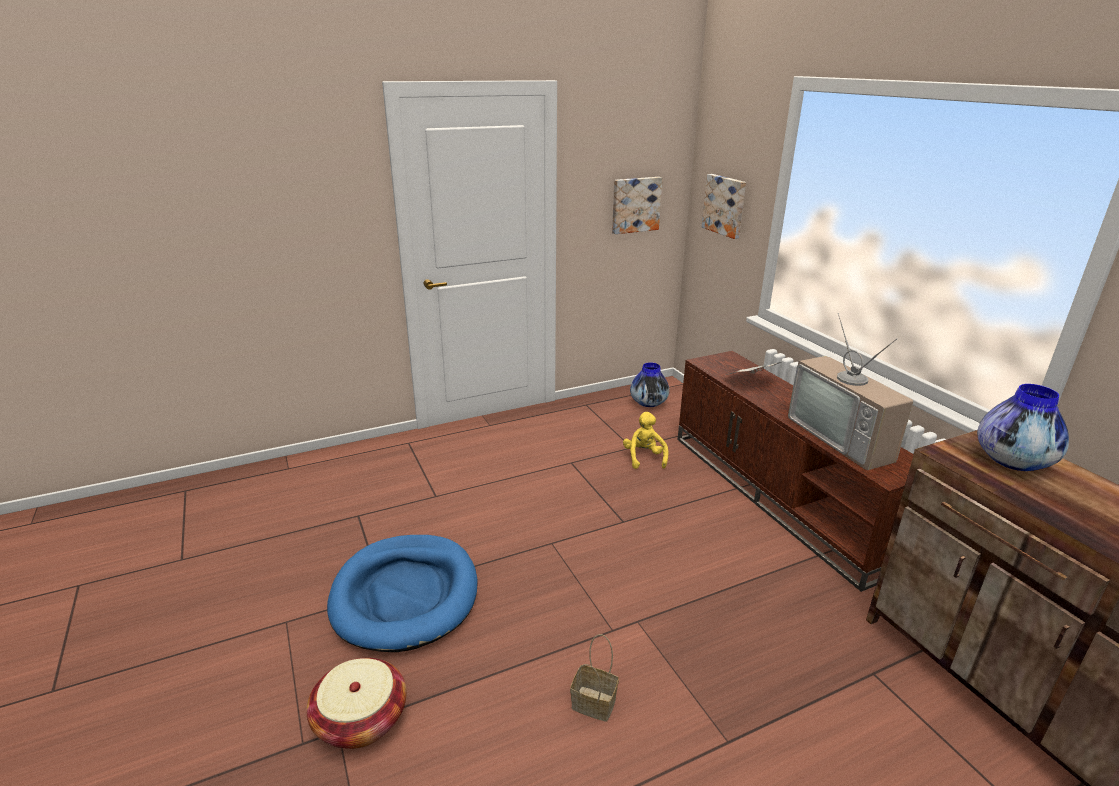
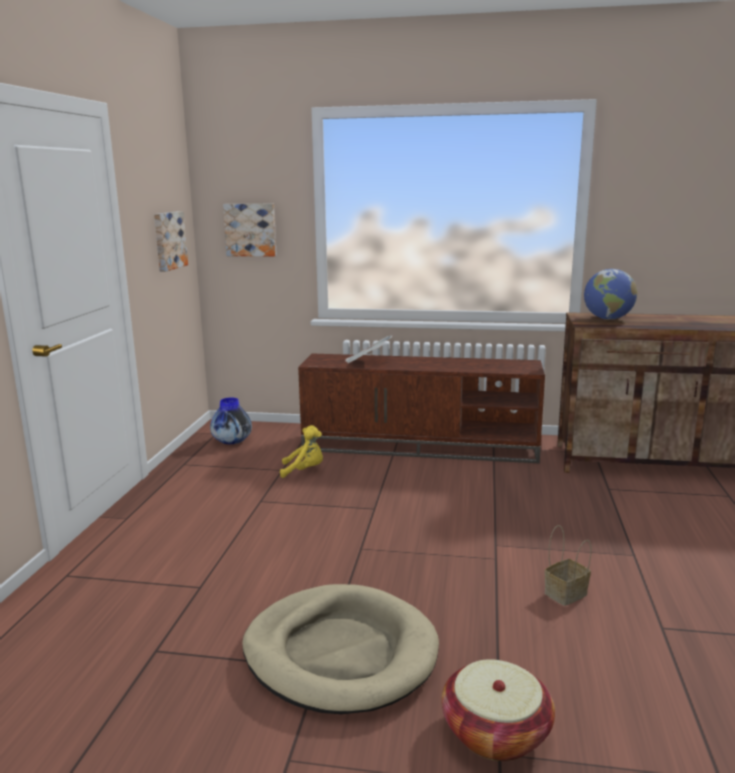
camera: 55 degrees left, 10 degrees down
(405, 595) = (340, 653): blue dog bed -> beige dog bed
(644, 458) = (304, 471): yellow plush toy -> yellow plush toy turned 150 degrees clockwise
(845, 438) = (476, 365): television -> none
(1013, 462) = (608, 319): vase -> globe

